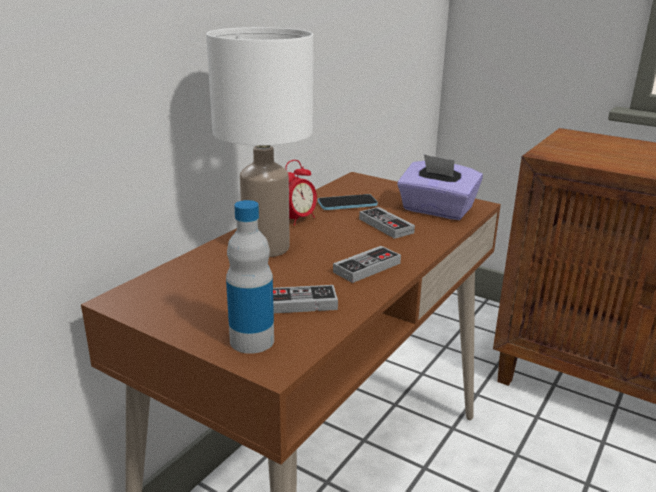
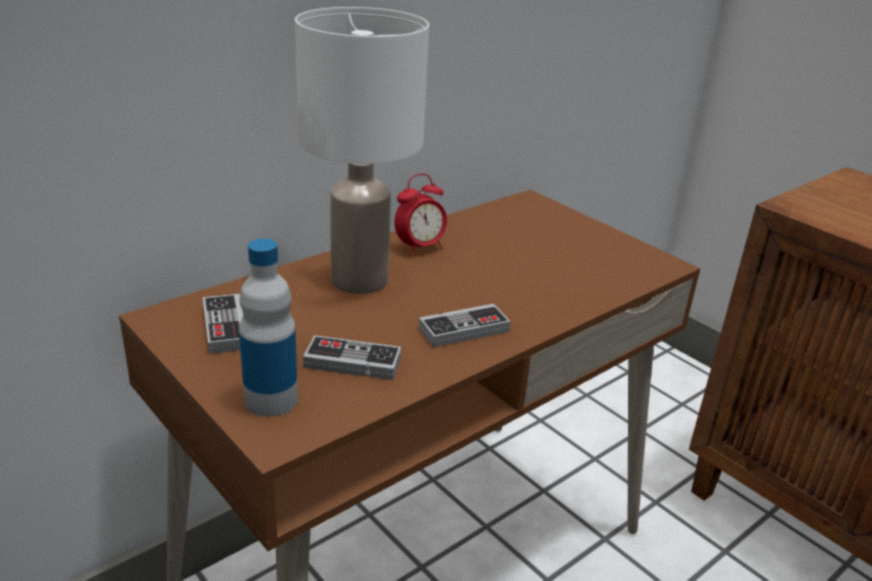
camera: 15 degrees right, 5 degrees up
(347, 204) = (494, 236): phone -> none
(386, 226) = (524, 275): game controller -> game controller (225, 327)
(436, 210) = (605, 264): purple tissue box -> none

